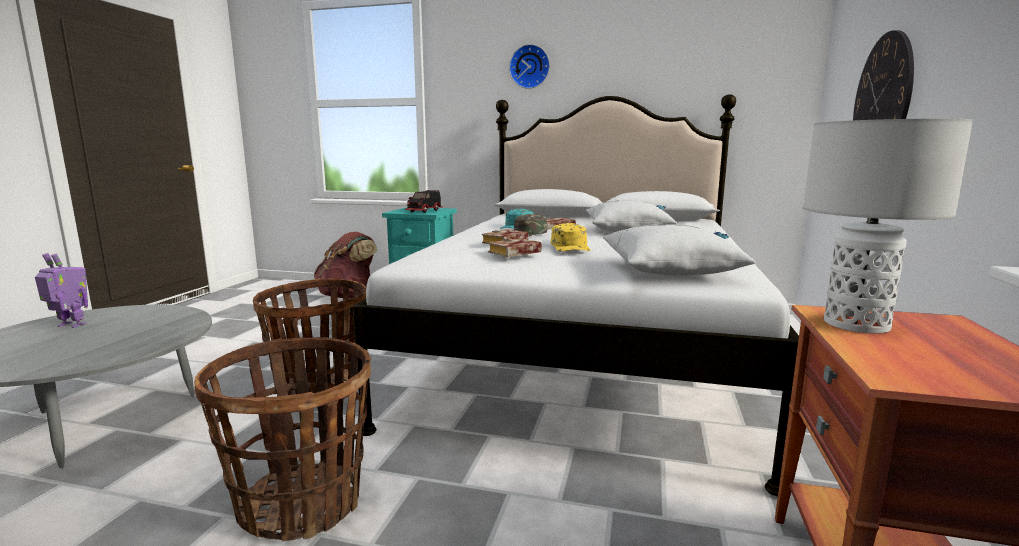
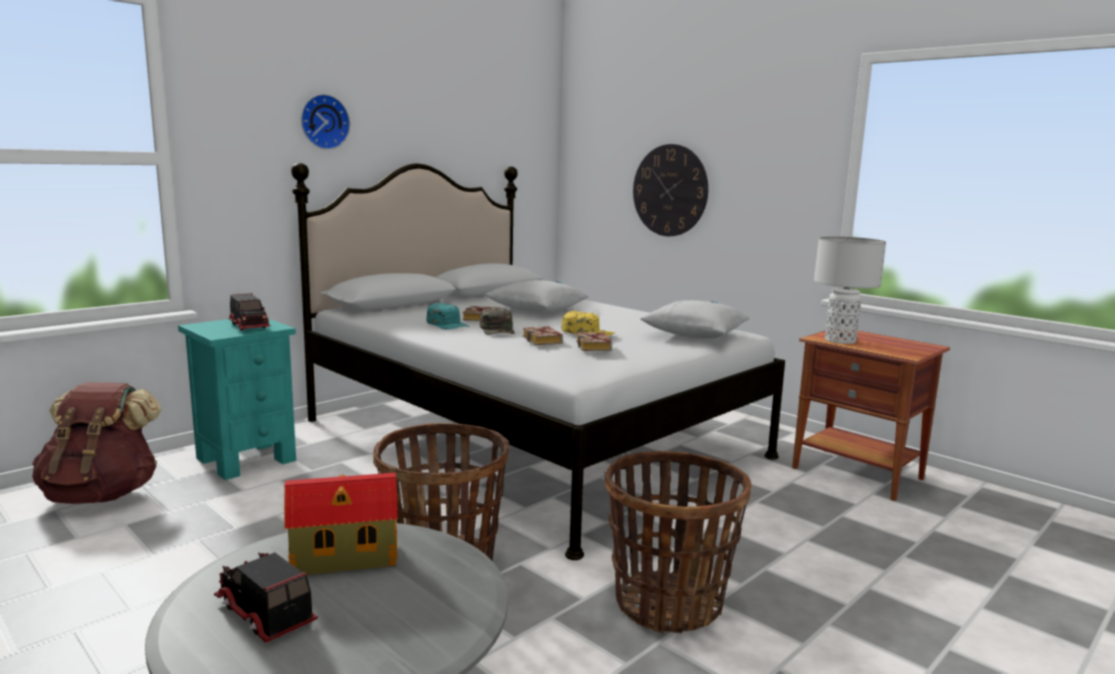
camera: 60 degrees left, 0 degrees up
(70, 325) = (264, 613): toy robot -> toy truck
(145, 322) = (341, 558): none -> toy house

